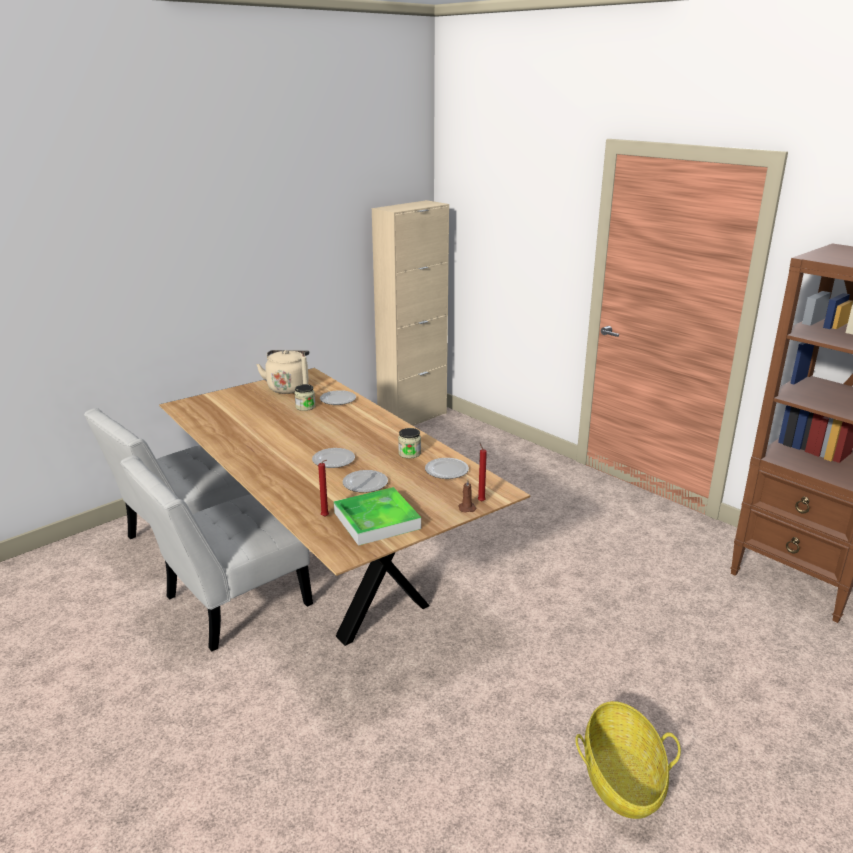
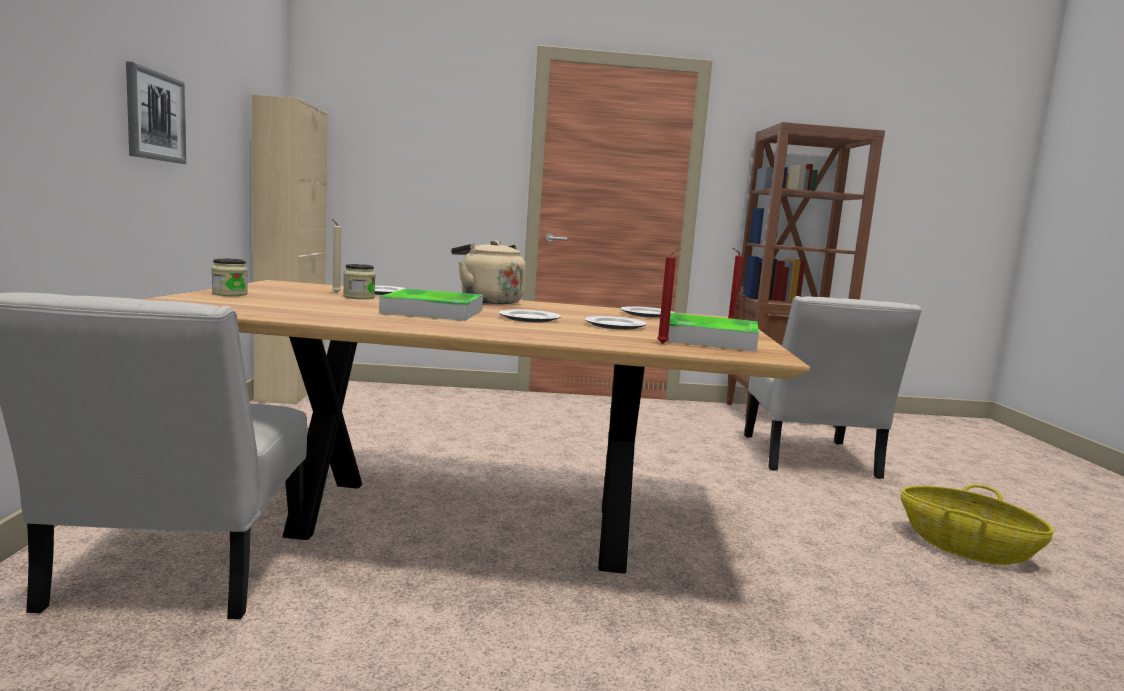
camera: 50 degrees left, 15 degrees down
(230, 604) = (409, 605): white chair -> white chair (810, 459)
(258, 263) = (155, 116): none -> picture
(288, 387) = (282, 289): beige kettle -> beige kettle (488, 301)
(299, 437) = (433, 311): none -> tray
(409, 453) = (581, 310): jar -> jar (230, 294)

